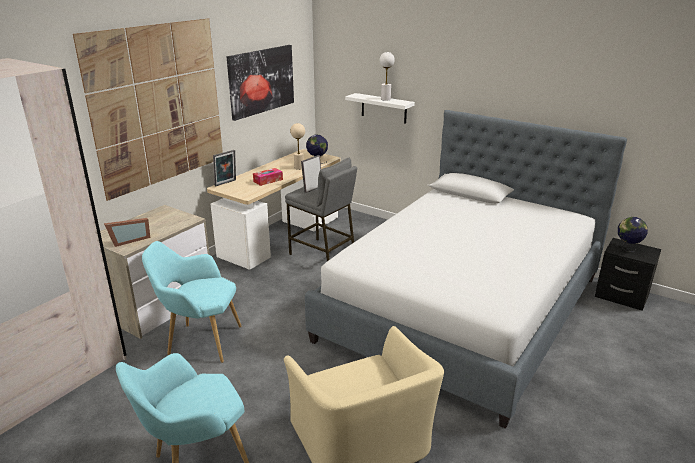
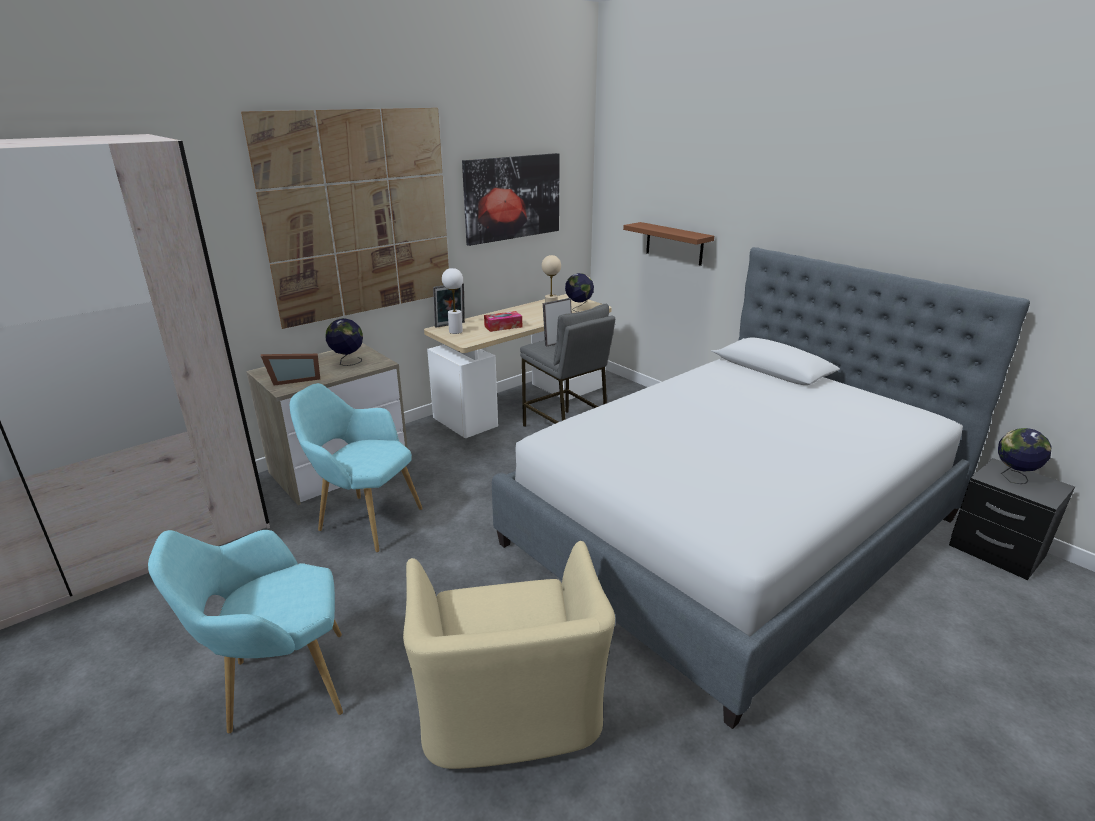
camera: 15 degrees right, 0 degrees up
(163, 221) = (348, 362): none -> globe
(383, 108) = (674, 243): white shelf -> brown shelf
(385, 99) = (675, 230): white table lamp -> white table lamp (455, 331)

